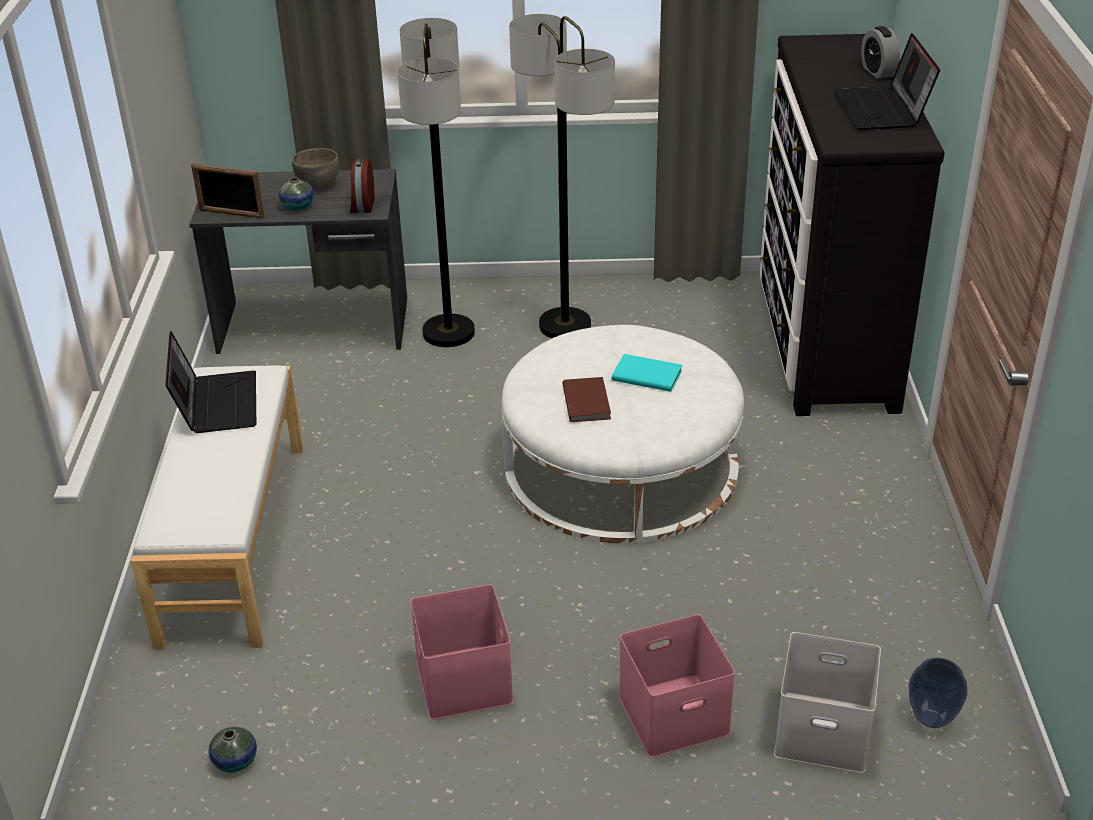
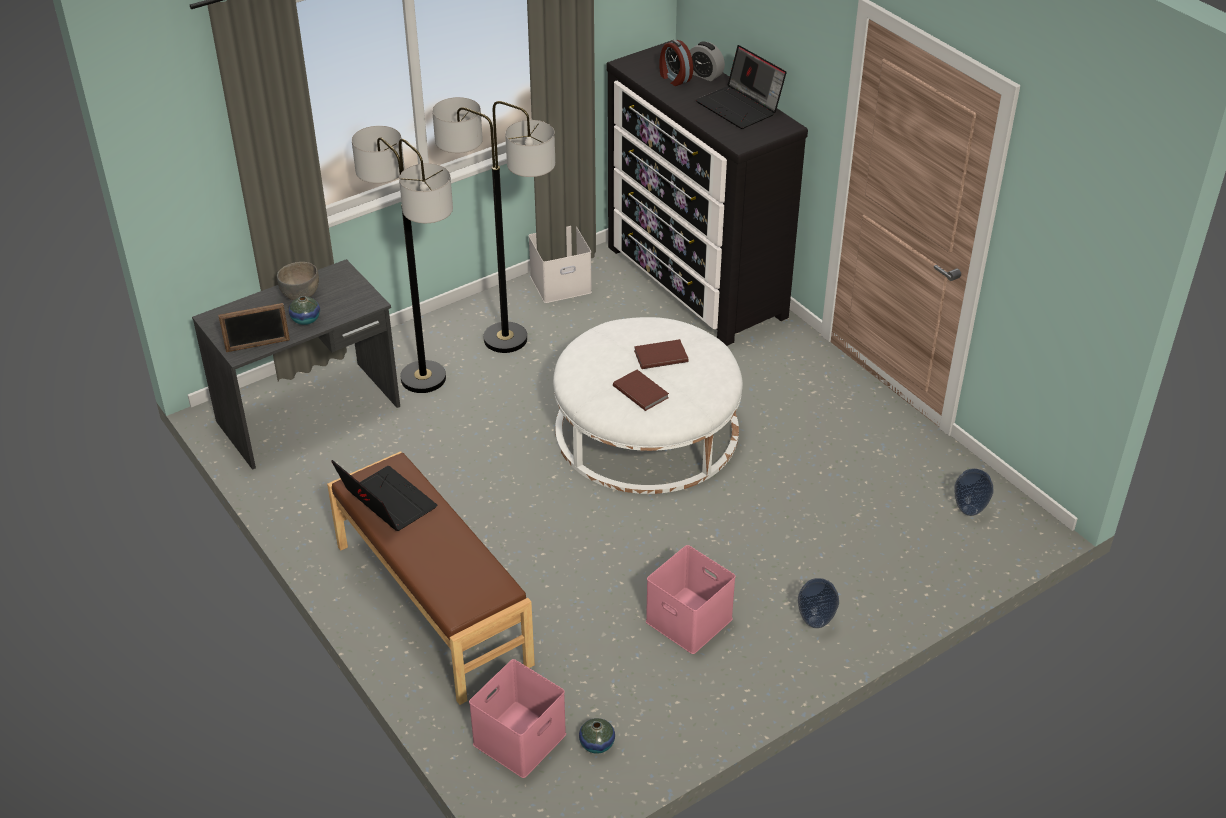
camera: 35 degrees left, 5 degrees up
(232, 541) = (431, 604): white bench -> brown bench
(362, 205) = (356, 300): alarm clock -> alarm clock (674, 78)
(604, 755) = (815, 622): none -> vase
(646, 374) = (660, 356): turquoise book -> brown book
(672, 717) = (832, 579): pink storage box -> pink storage box (519, 741)
(825, 730) = (921, 545): white storage box -> white storage box (561, 283)

